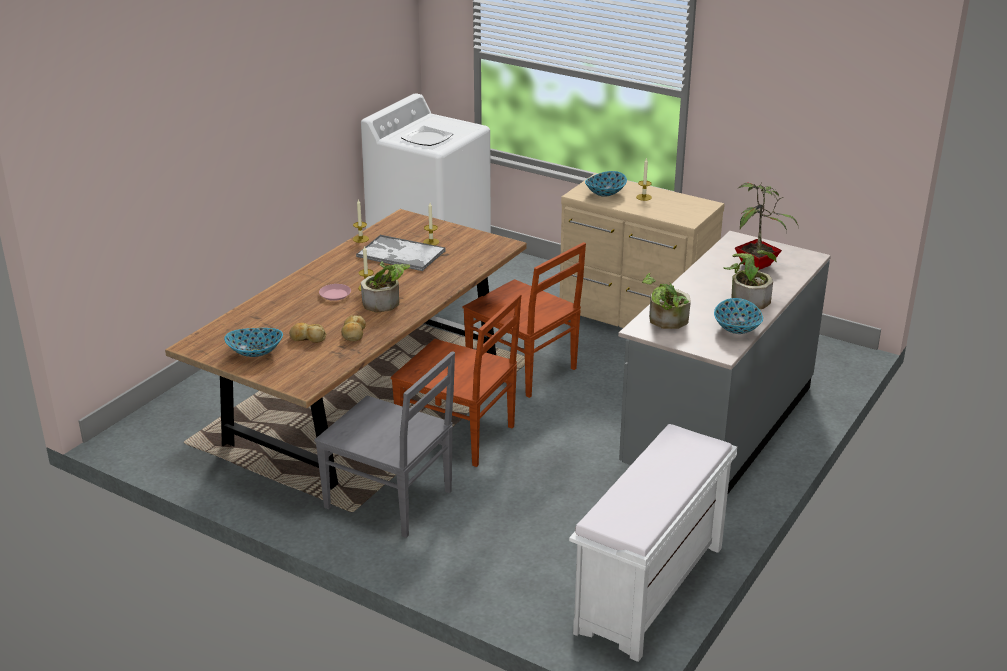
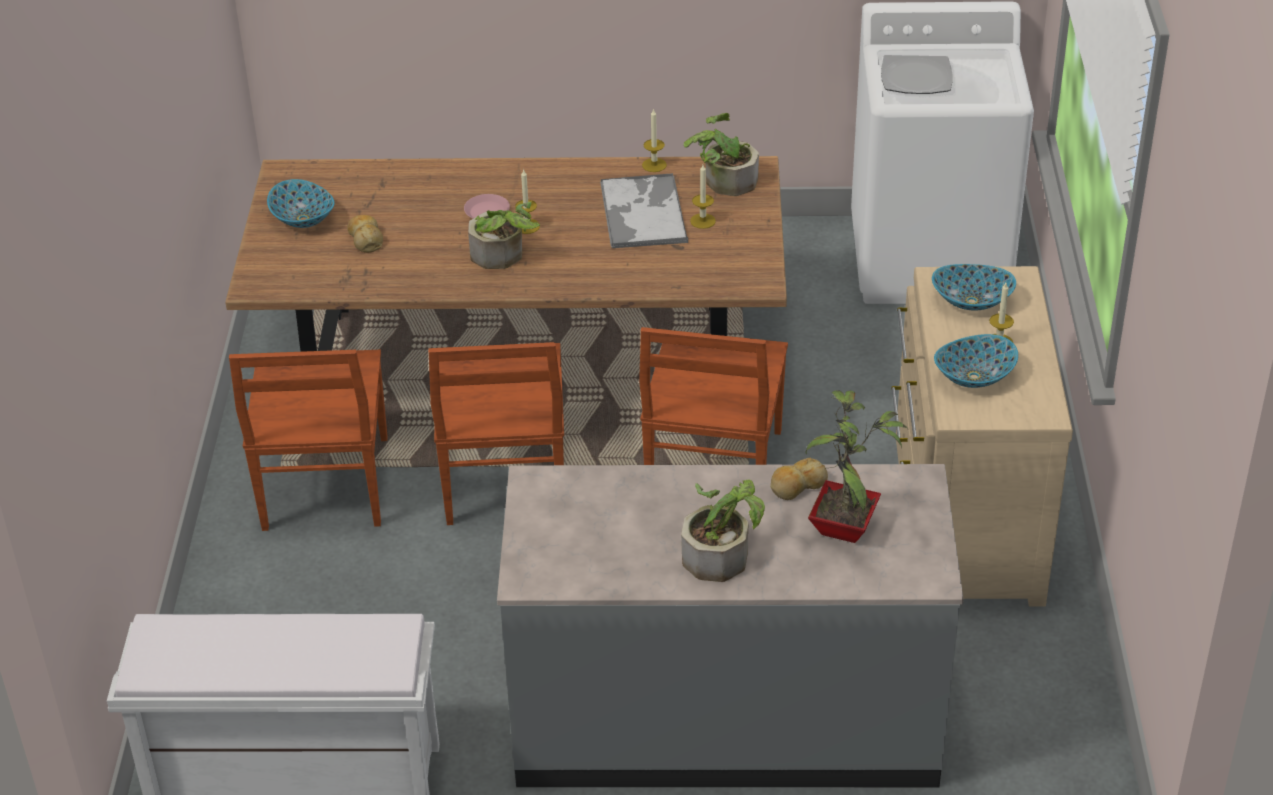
camera: 60 degrees right, 10 degrees up
(353, 333) = (403, 266): bread -> bread (797, 486)
(391, 500) = (325, 486): grey chair -> brown chair
(665, 321) = (574, 497): potted plant -> potted plant (724, 181)
(737, 328) = (612, 572): bowl -> bowl (974, 377)

